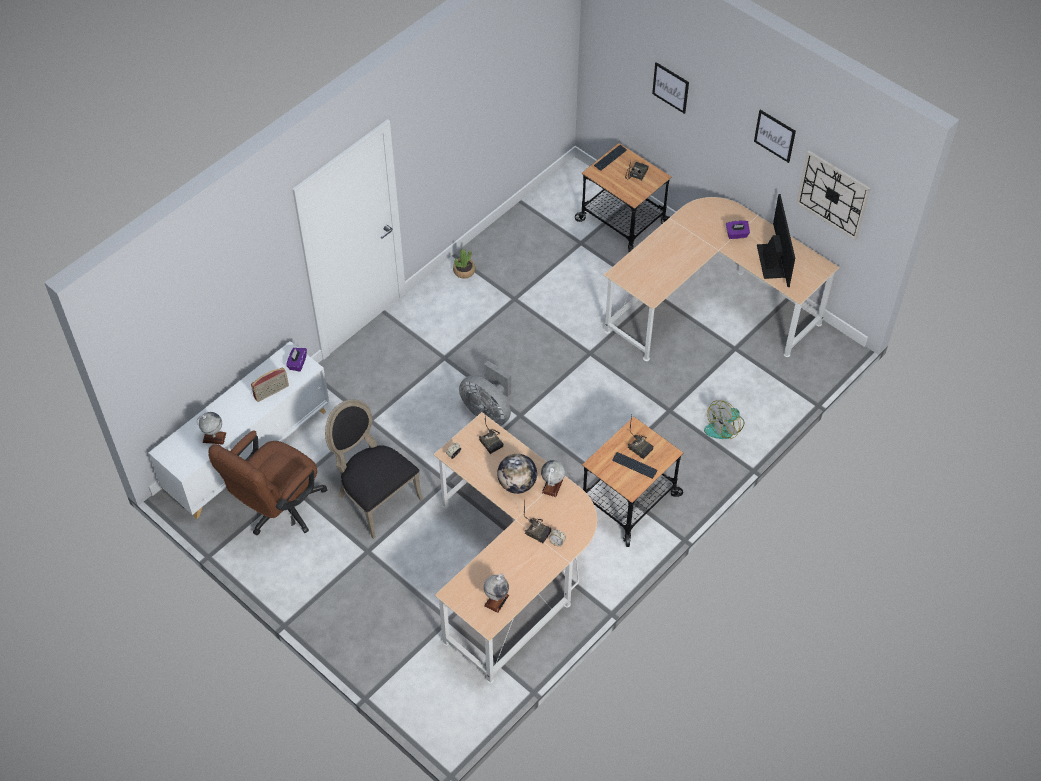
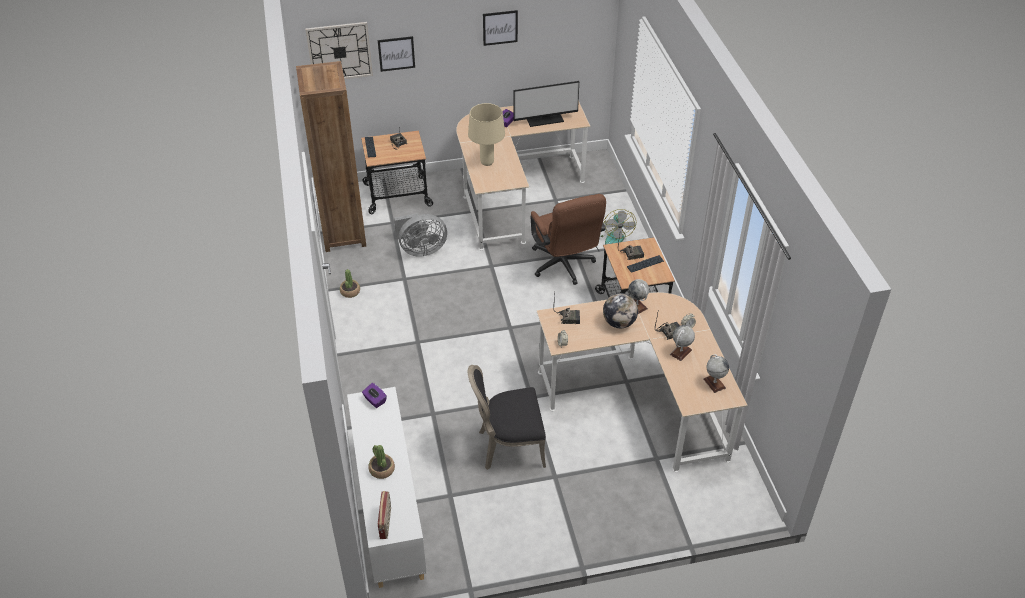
camera: 55 degrees left, 10 degrees down
(214, 437) = (397, 491): globe -> globe (681, 352)
(229, 413) = (381, 469): none -> potted plant
(272, 392) = (387, 430): radio -> radio (386, 522)
(277, 509) = (465, 516): brown office chair -> brown office chair (564, 267)
(488, 411) = (490, 342): grey fan -> grey fan (421, 250)
(533, 218) = (343, 233): none -> brown bookcase
(658, 256) = (487, 162): none -> beige table lamp
(774, 261) = (544, 119): monitor -> monitor turned 135 degrees clockwise
(833, 194) = (559, 41): wall clock -> wall clock (339, 52)

